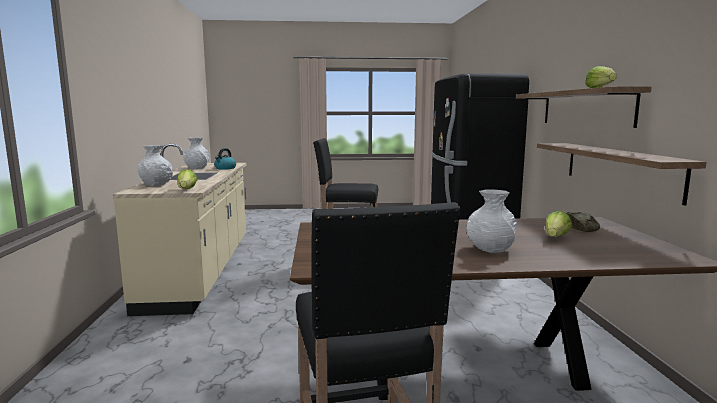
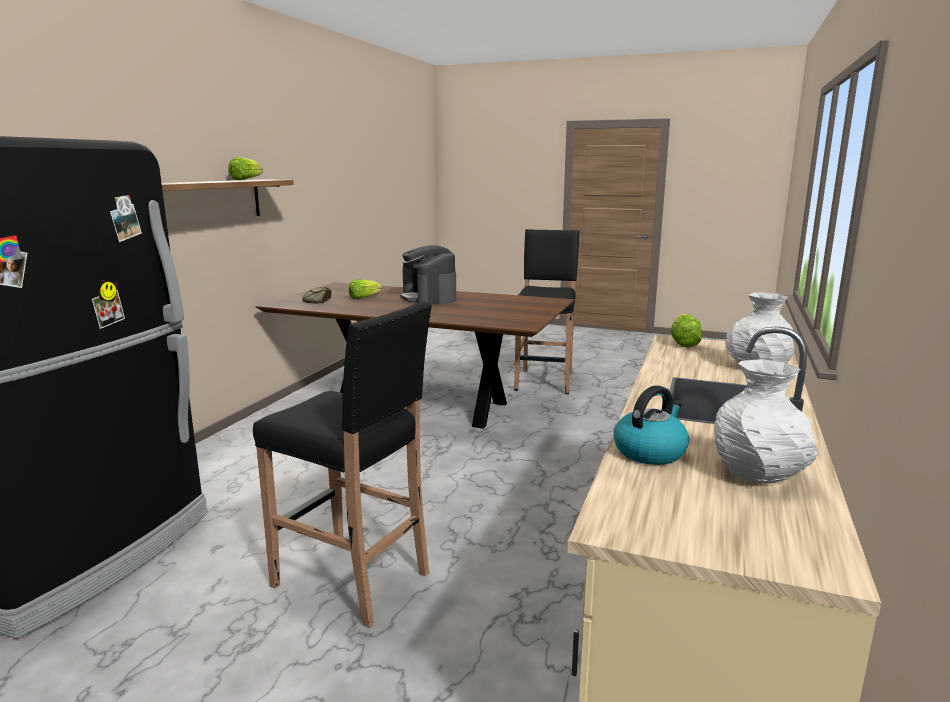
camera: 155 degrees left, 5 degrees up
(489, 248) = (429, 298): white vase -> coffee machine
(619, 169) = (250, 256): shelf -> none

